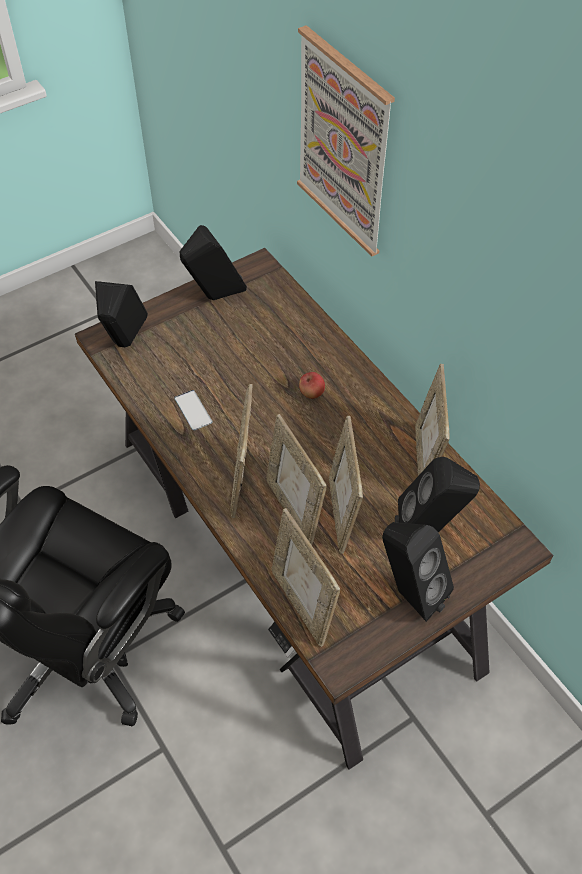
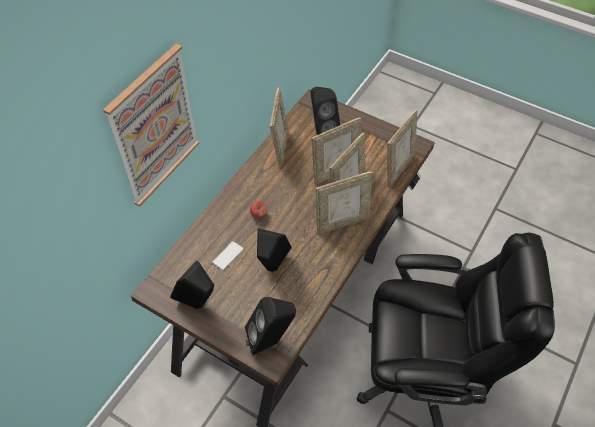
camera: 115 degrees left, 0 degrees up
(193, 410) = (306, 271): phone -> phone (227, 256)
(409, 592) = (363, 132): black speaker -> black speaker (272, 268)
(425, 460) = (280, 148): picture frame -> picture frame turned 60 degrees counterclockwise

